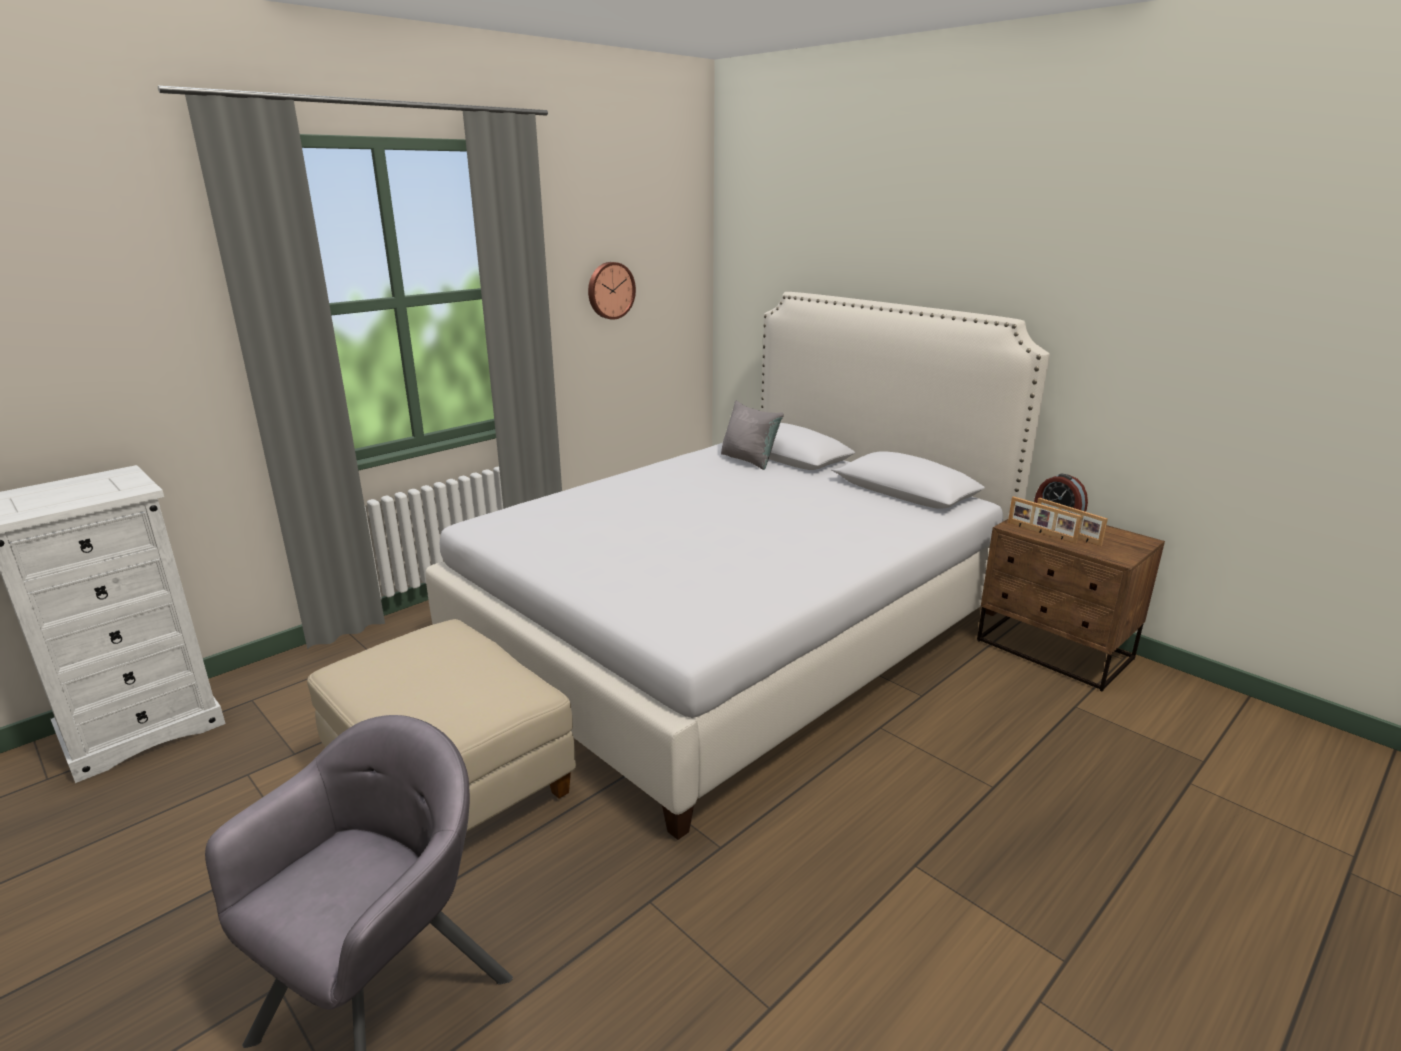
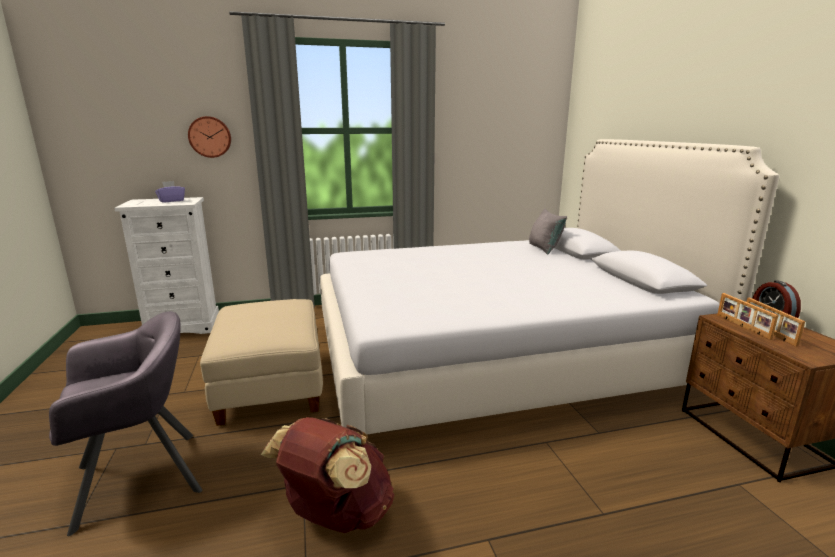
camera: 30 degrees right, 5 degrees down
(84, 487) = (171, 201): none -> purple tissue box
(610, 290) = (484, 136): wall clock -> wall clock (210, 137)
(731, 919) = (336, 515): none -> brown backpack

